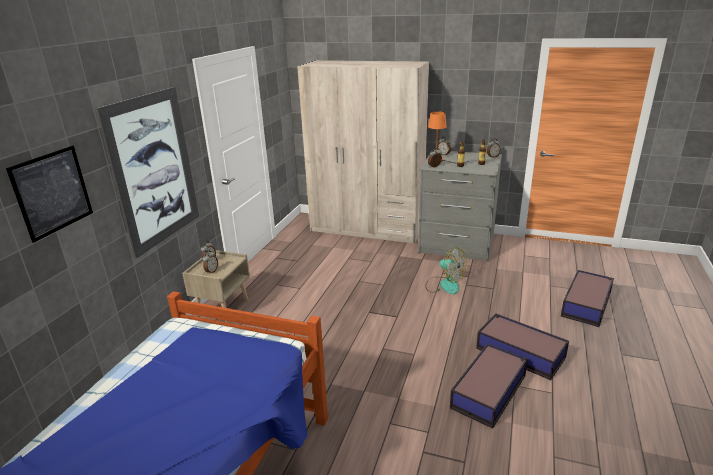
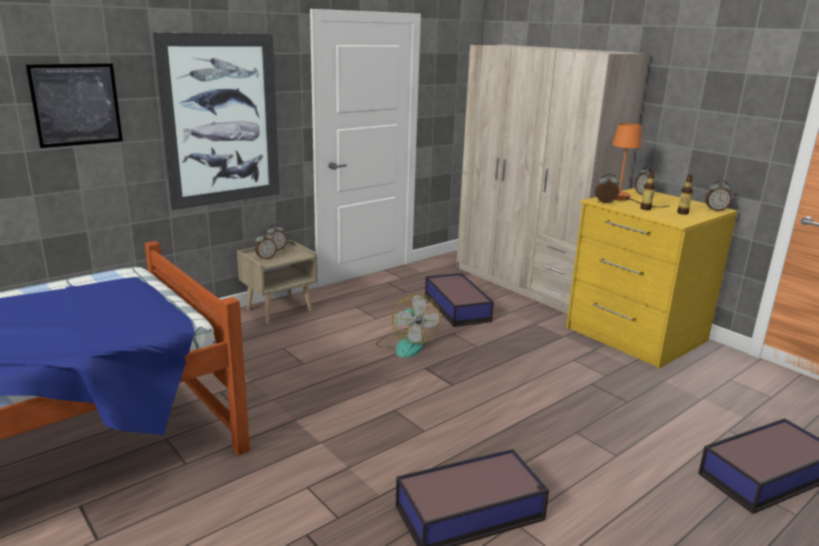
camera: 30 degrees right, 5 degrees down
(444, 285) = (558, 373): fan -> fan (406, 345)
(456, 244) = (634, 335): grey dresser -> yellow dresser
(519, 352) = (572, 489): storage box -> storage box (457, 307)

